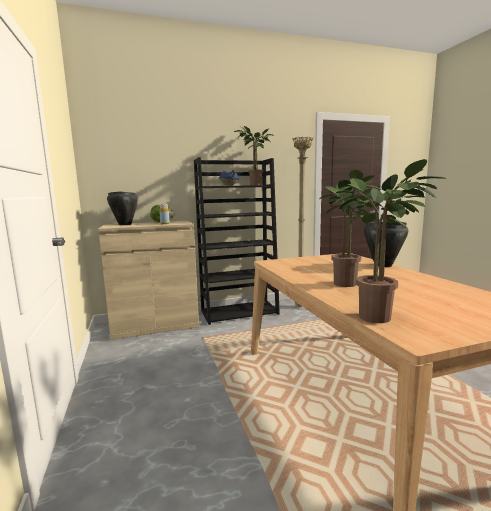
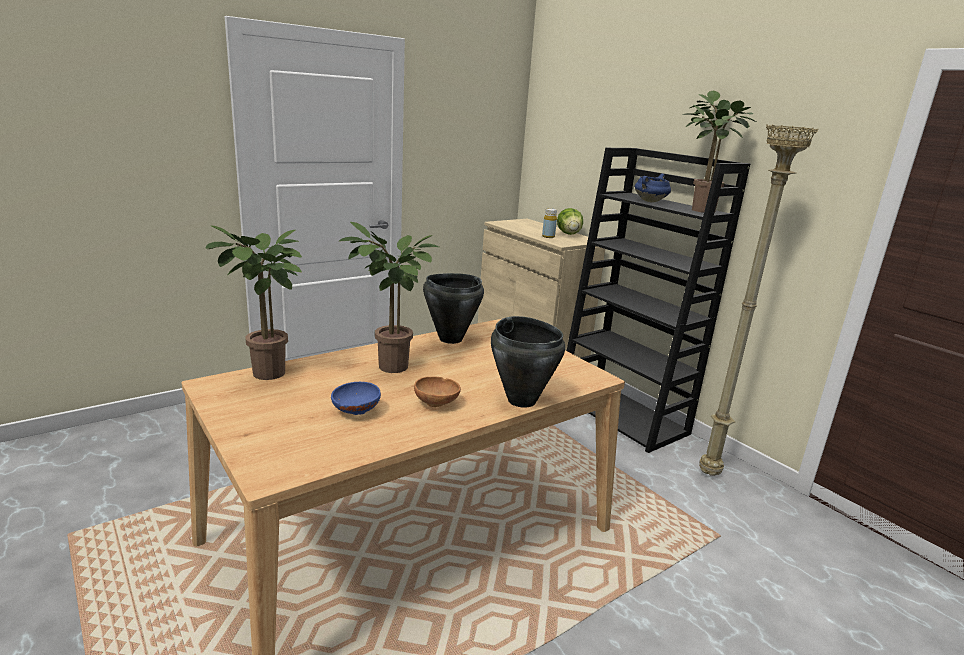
camera: 70 degrees right, 10 degrees up
(124, 224) = (528, 224): black cooking pot -> black cooking pot (450, 339)
(398, 277) = (437, 403): none -> brown bowl
(427, 293) = (355, 411): none -> blue bowl

